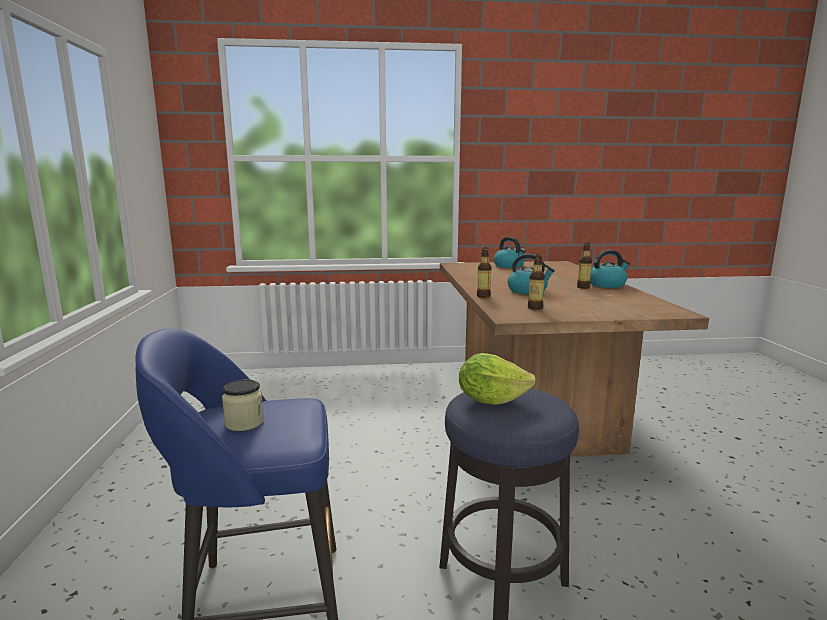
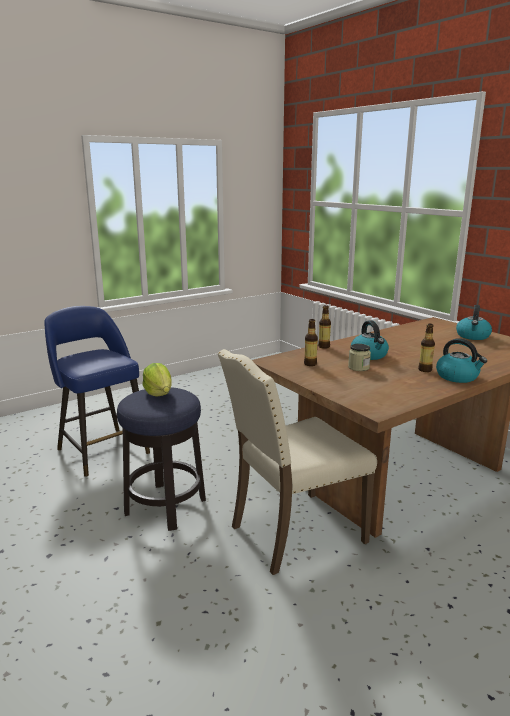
camera: 60 degrees right, 5 degrees up
(244, 423) = (90, 357): jar -> jar (358, 367)
(606, 492) = (294, 533): none -> beige chair

